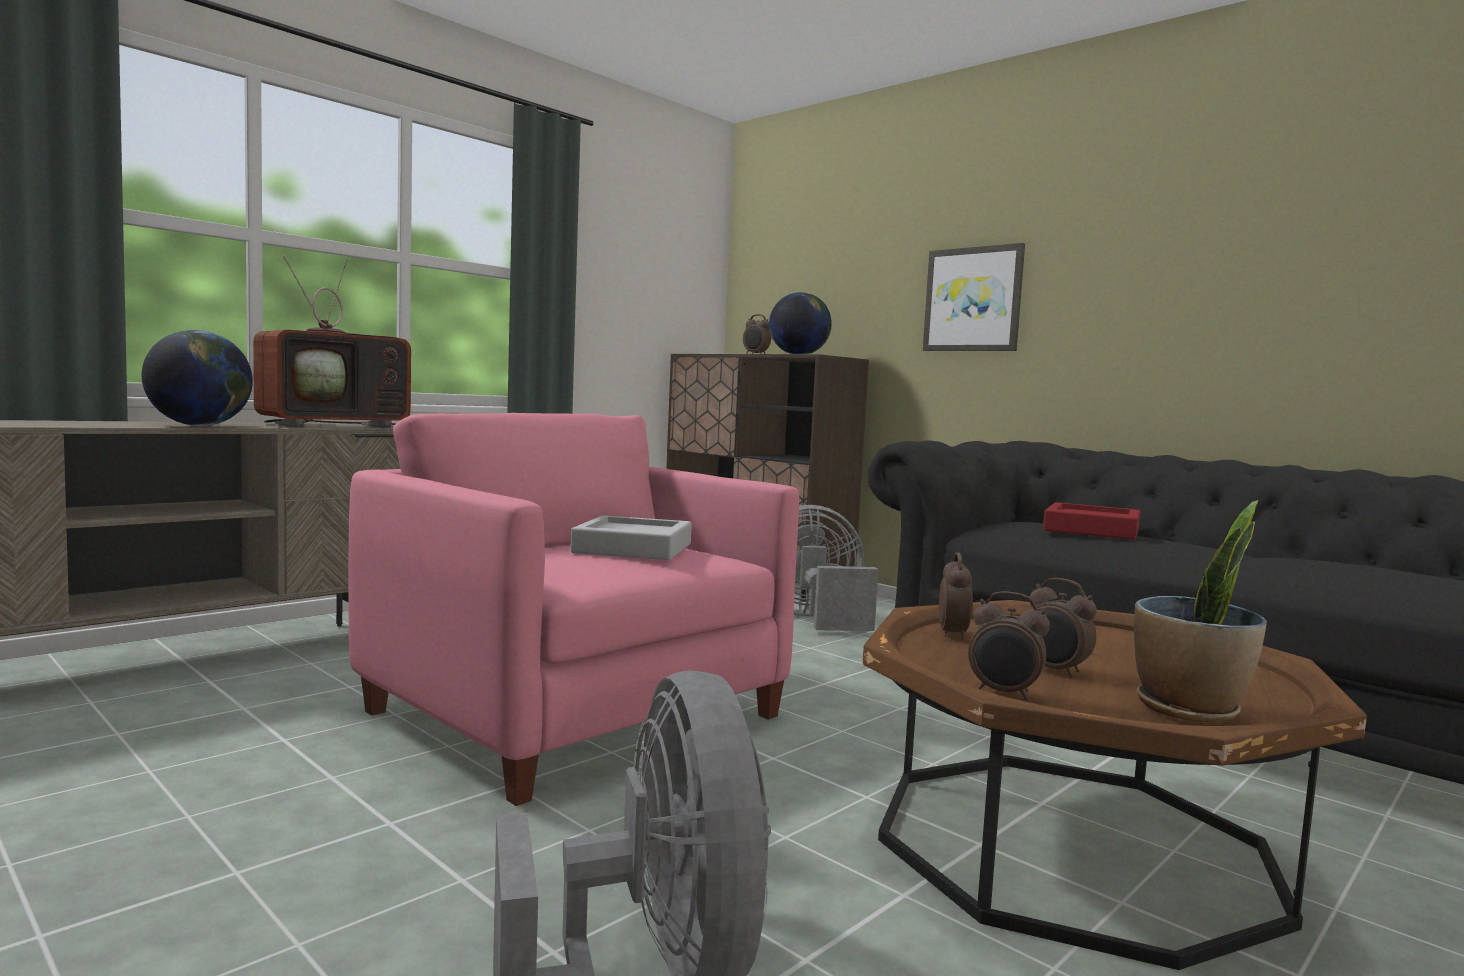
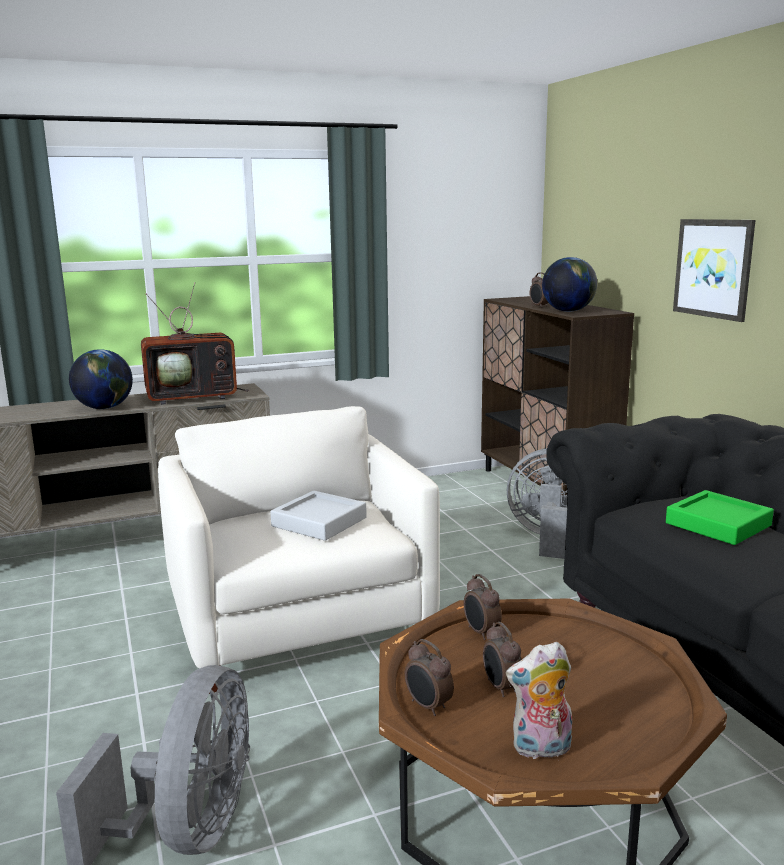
camera: 25 degrees right, 10 degrees up
(575, 714) = (298, 621): pink armchair -> white armchair
(954, 634) = (481, 632): alarm clock -> alarm clock turned 120 degrees clockwise
(1091, 530) = (718, 524): red tray -> green tray
(1189, 709) = (541, 749): potted plant -> plush toy

